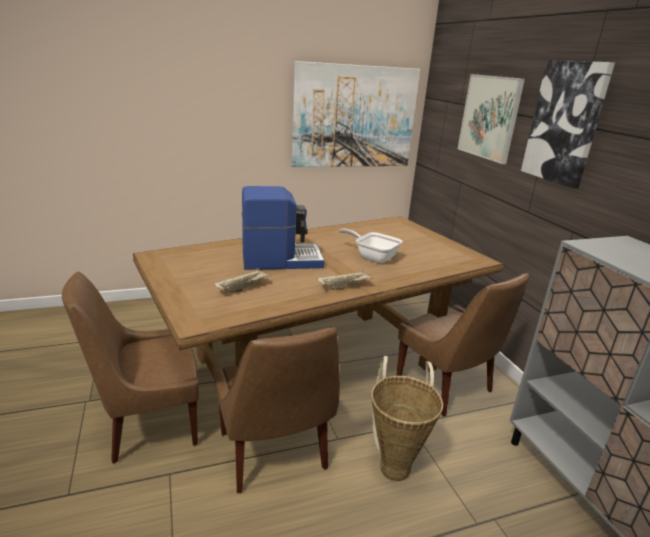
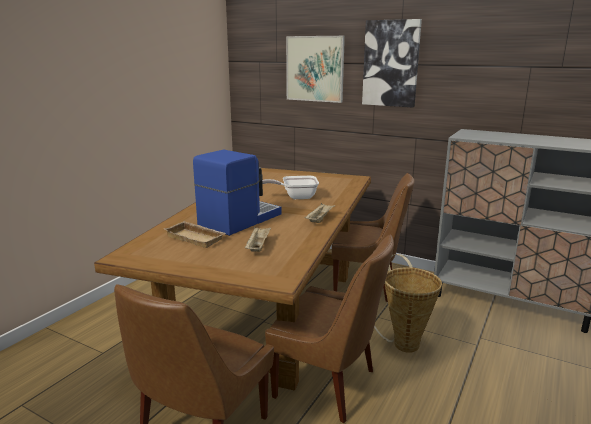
camera: 40 degrees left, 5 degrees down
(221, 262) = (197, 238): none -> beige tray
(354, 117) = (184, 85): picture -> none

